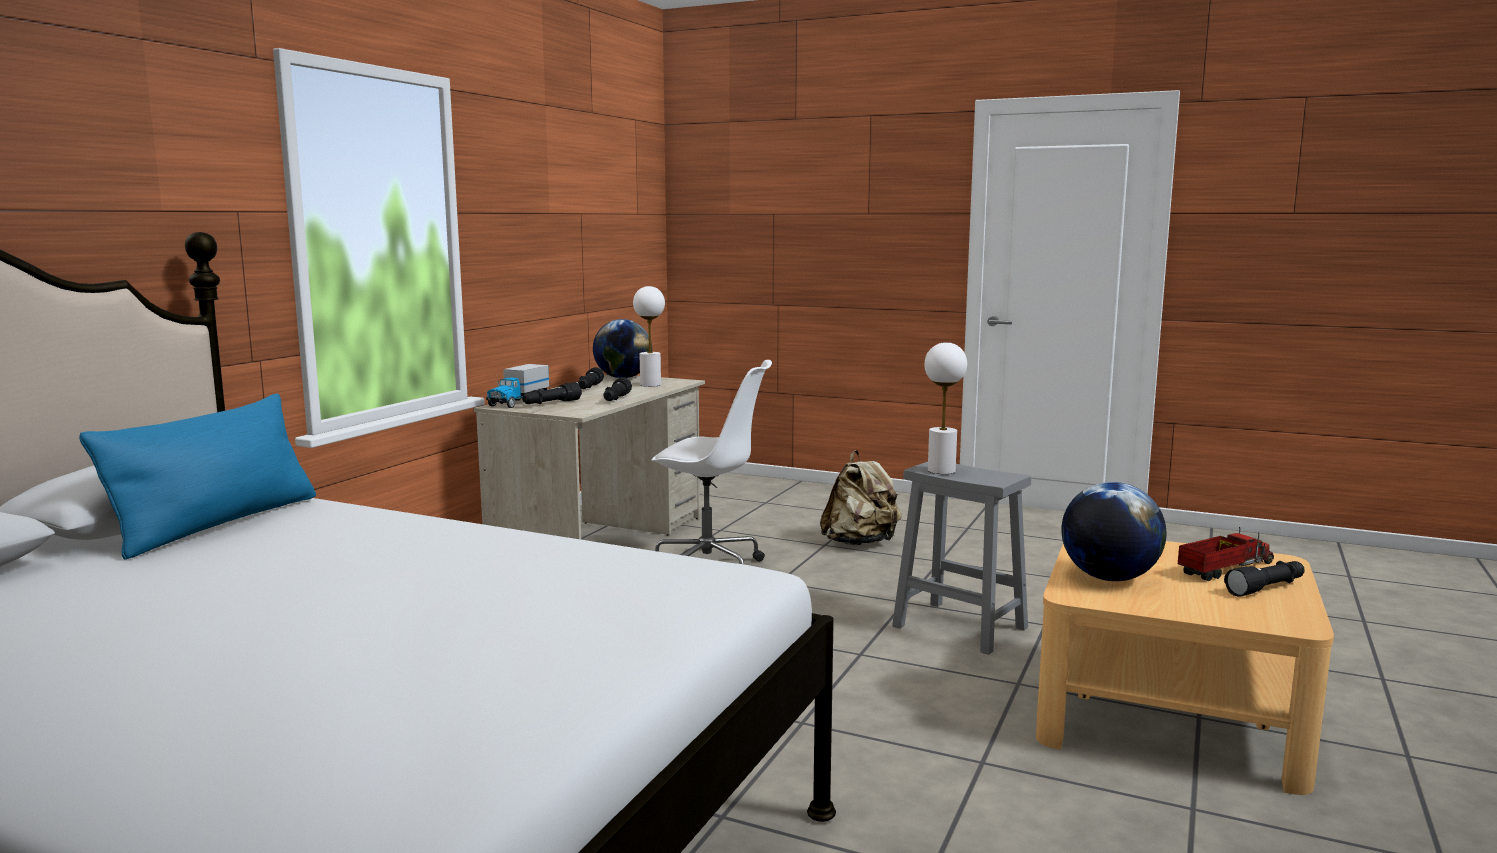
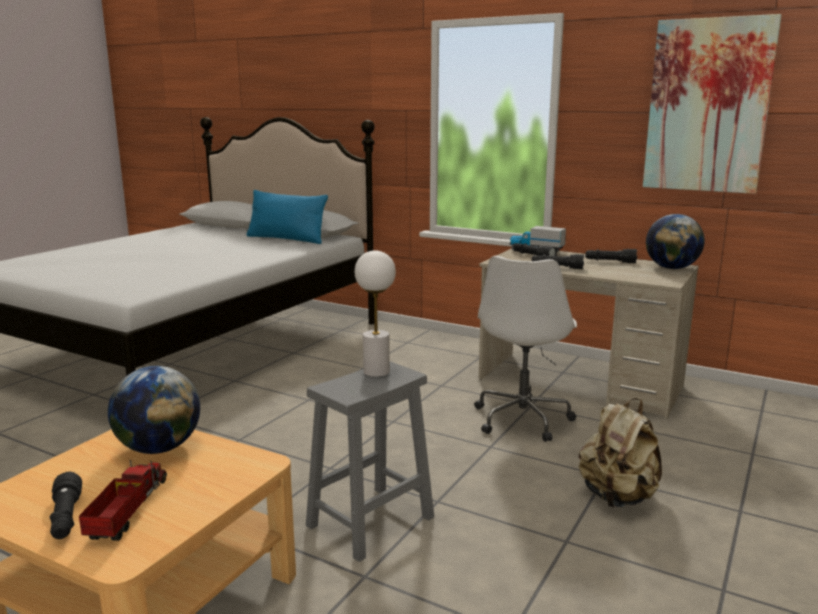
camera: 95 degrees right, 5 degrees up
(568, 207) = (707, 106): none -> picture
(650, 385) = (637, 274): white table lamp -> none
(1224, 569) = (128, 512): toy truck -> toy truck turned 150 degrees counterclockwise

